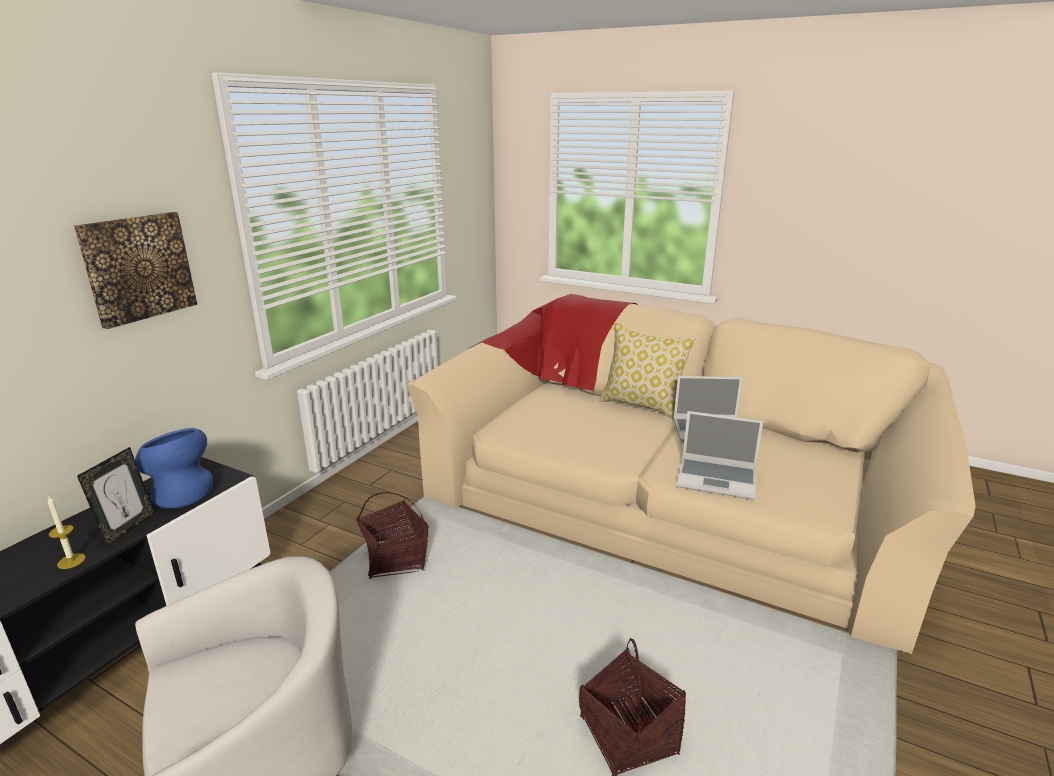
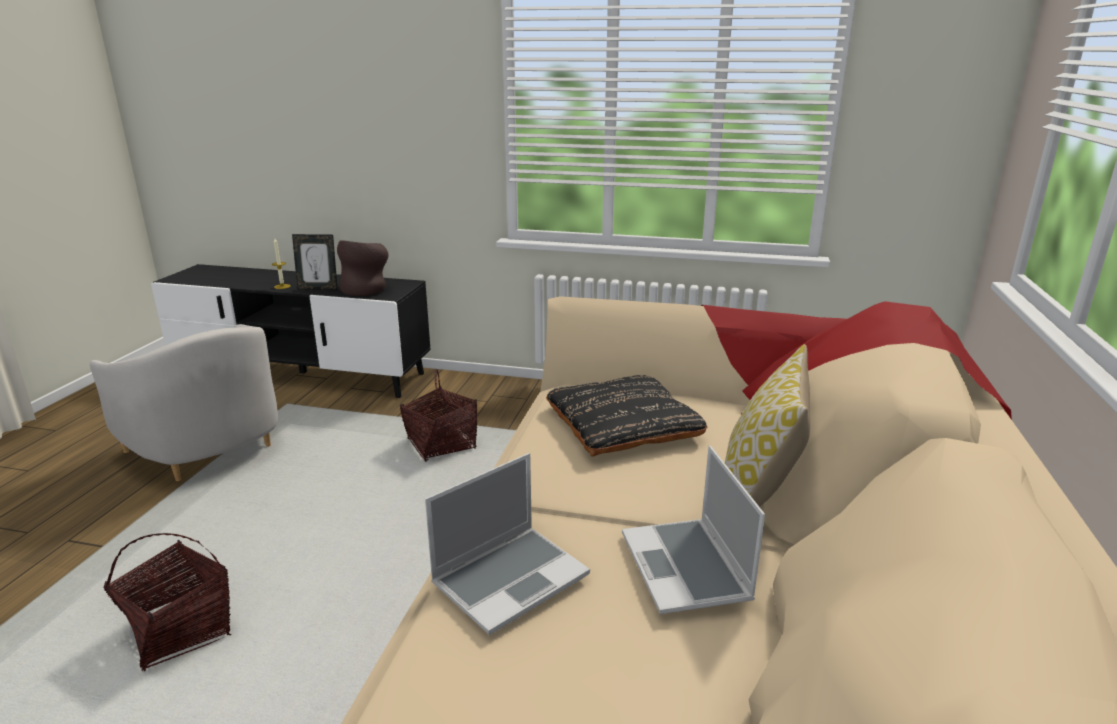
camera: 75 degrees right, 0 degrees up
(138, 268) = (409, 115): picture -> none
(181, 493) = (366, 289): blue vase -> brown vase
(549, 424) = (622, 424): none -> black pillow
(717, 479) = (511, 578): laptop -> laptop turned 135 degrees counterclockwise

